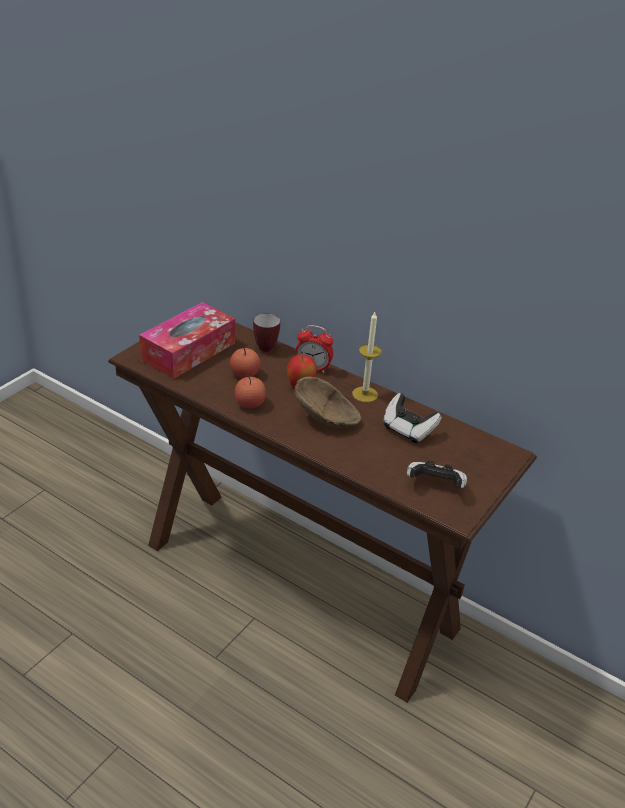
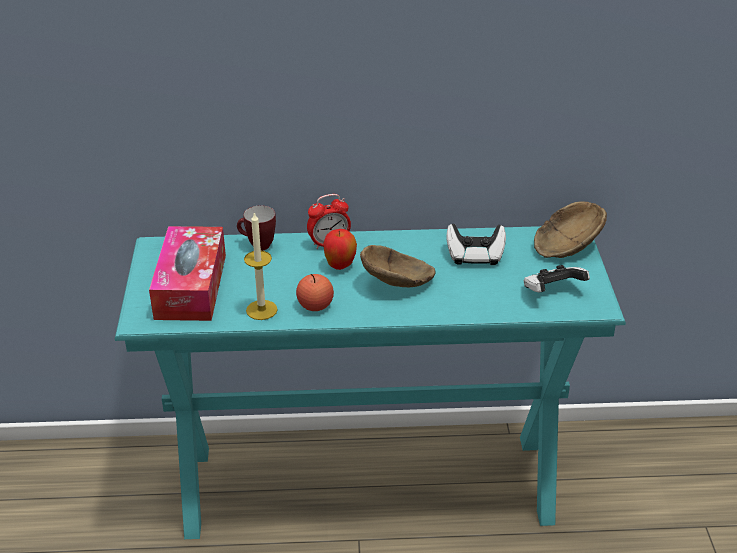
camera: 35 degrees left, 0 degrees up
(244, 374) = (274, 281): apple -> none
(299, 586) = (368, 485): brown console table -> turquoise console table
(365, 394) = (402, 244): candle -> candle (261, 310)
(491, 459) = (564, 246): none -> brown bowl

